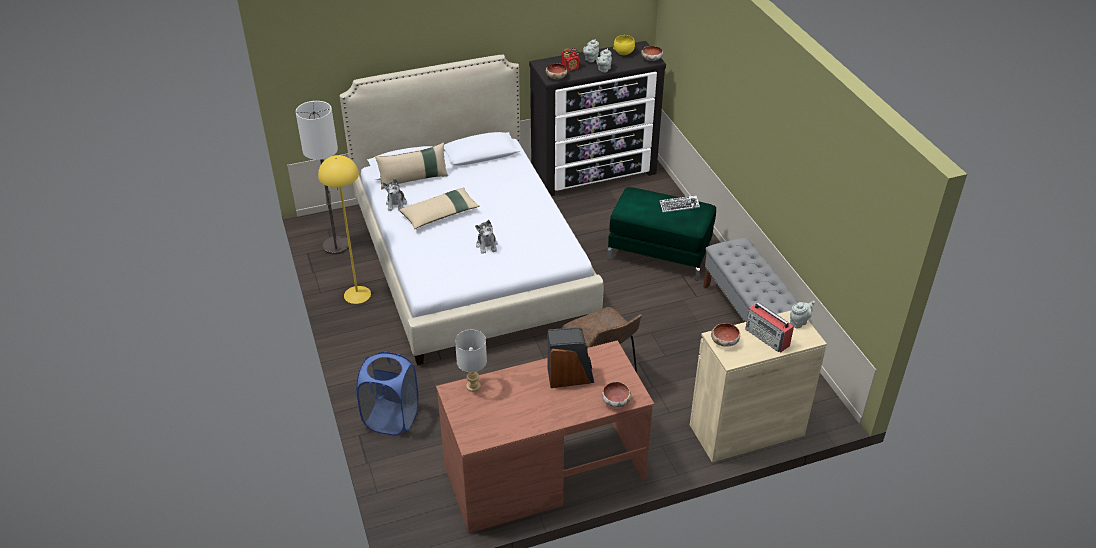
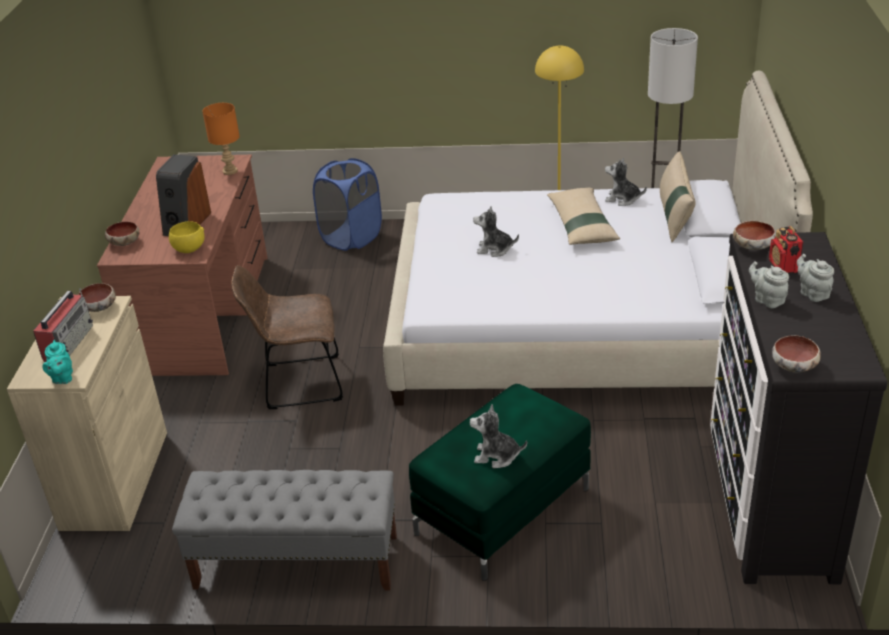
camera: 115 degrees right, 5 degrees down
(473, 386) = (230, 171): grey table lamp -> orange table lamp
(624, 53) = (831, 338): yellow bowl -> yellow bowl (188, 249)
(679, 206) = (496, 456): keyboard -> plush toy
(767, 337) = (69, 342): radio -> radio turned 120 degrees clockwise
(799, 322) = (62, 378): grey teapot -> turquoise teapot

